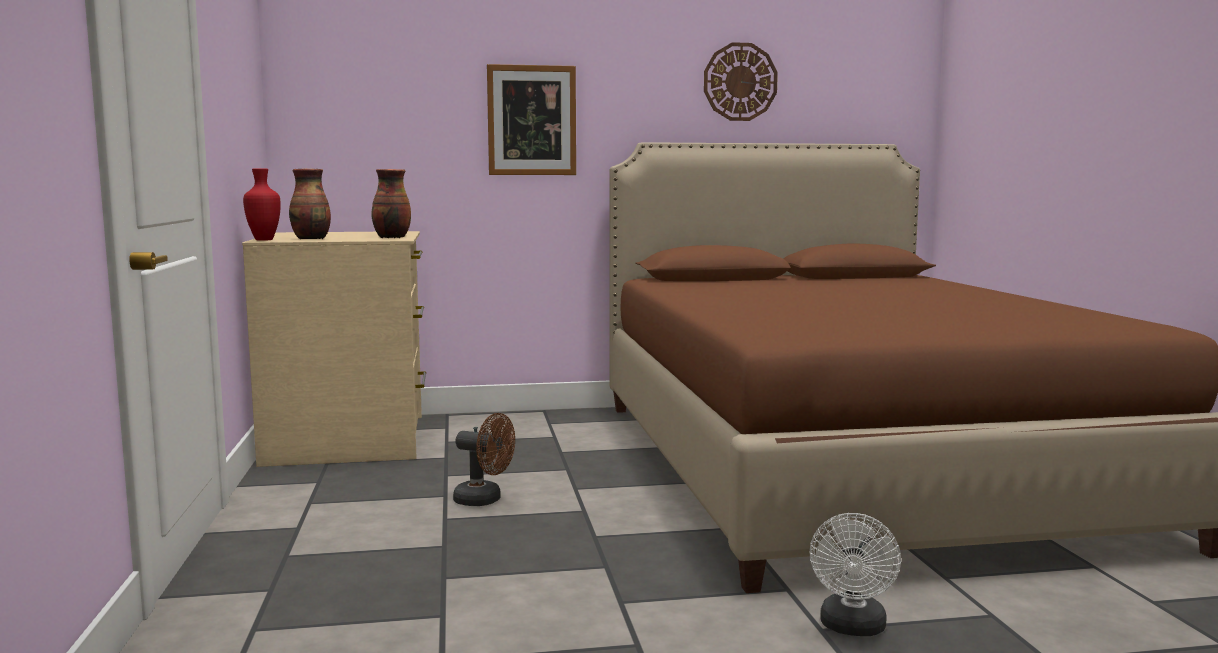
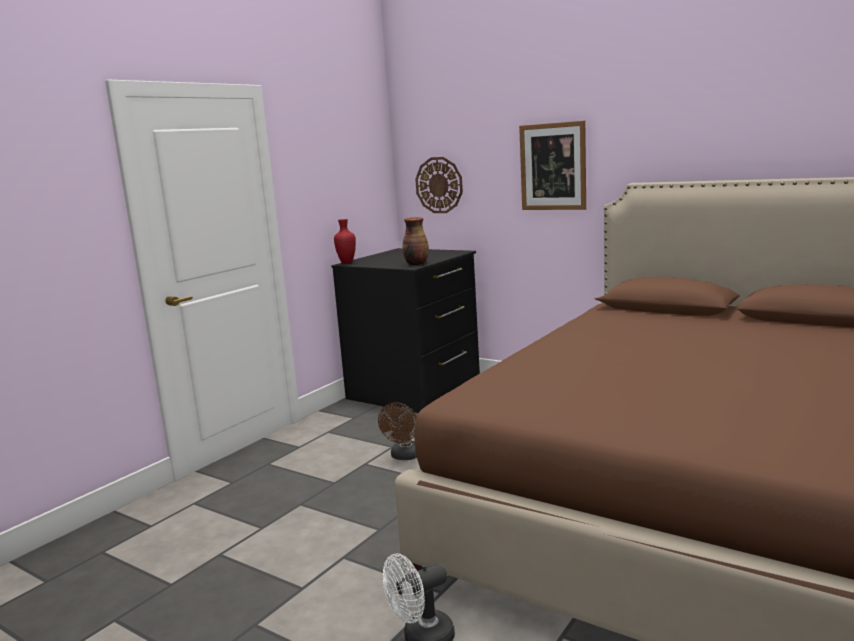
camera: 45 degrees right, 5 degrees up
(312, 239) = (372, 263): vase -> none
(350, 439) = (416, 389): beige dresser -> black dresser
(485, 500) = (404, 457): brown fan -> brown fan turned 45 degrees clockwise
(740, 82) = (735, 120): wall clock -> wall clock (439, 185)

